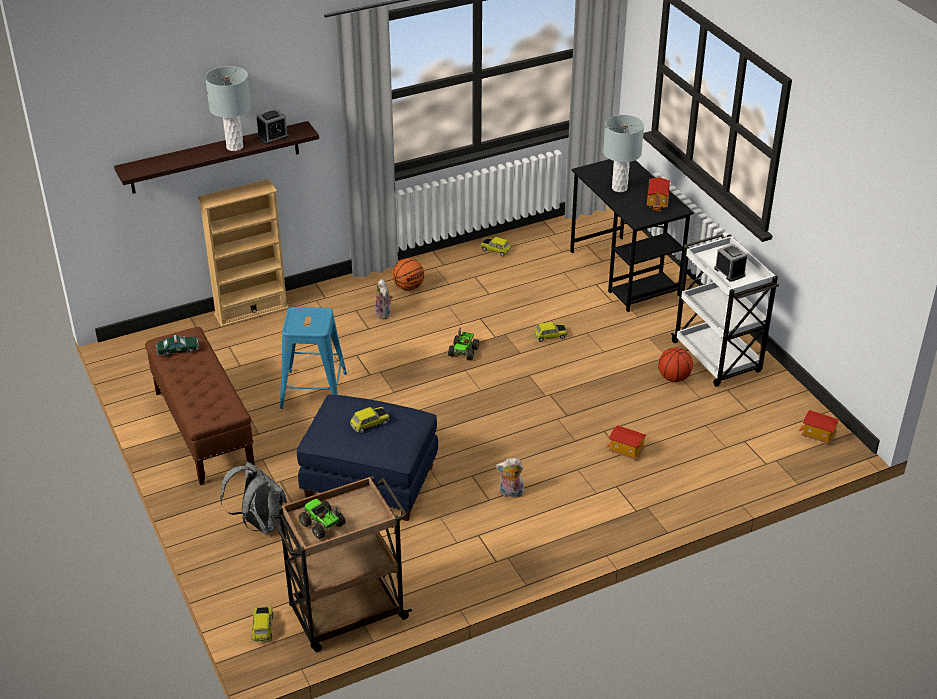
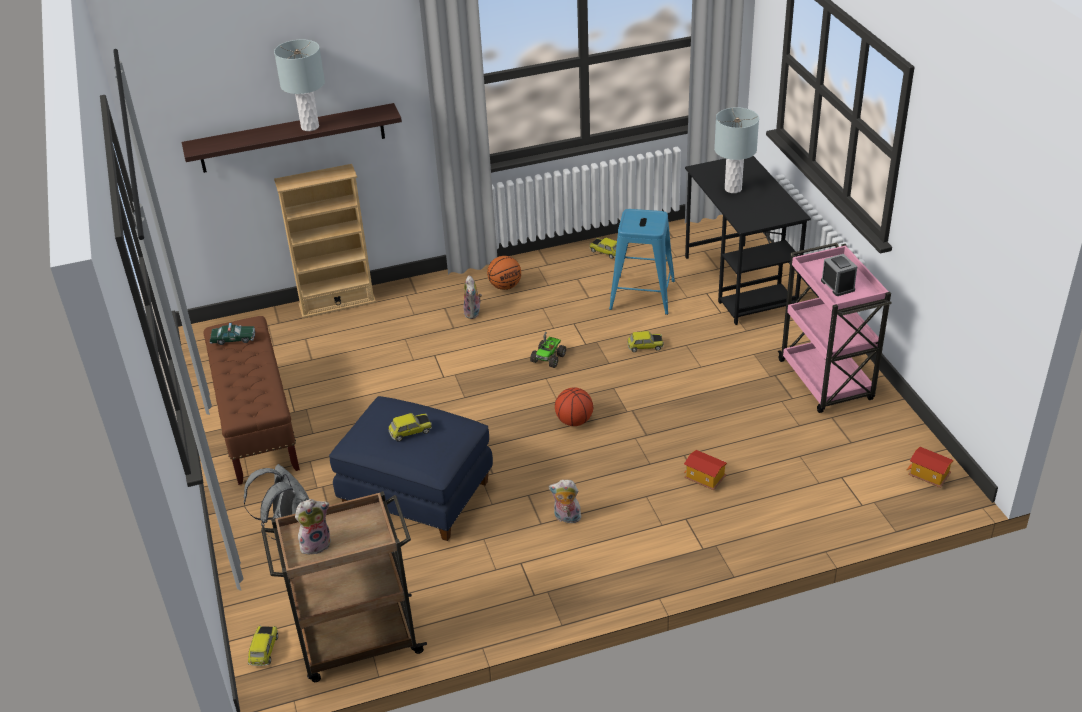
camera: 10 degrees right, 0 degrees up
(273, 137) = (352, 118): alarm clock -> none
(314, 391) = (381, 391): blue stool -> blue stool (642, 295)
(322, 525) = (316, 543): toy truck -> plush toy
(658, 202) = (772, 205): toy house -> none
(674, 378) = (773, 400): basketball -> basketball (574, 421)
(717, 358) = (826, 381): white cart -> pink cart

